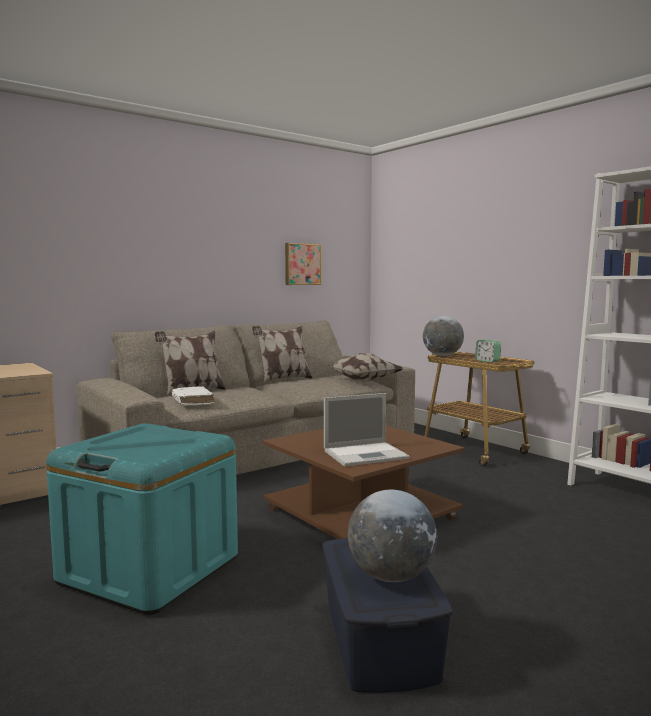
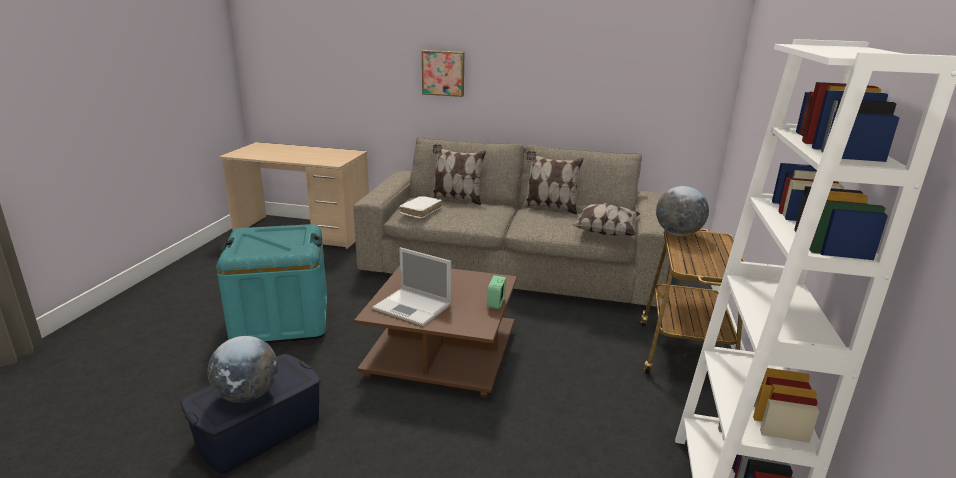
camera: 50 degrees right, 15 degrees up
(302, 264) = (627, 87): picture -> picture (443, 73)
(487, 361) = (697, 259): alarm clock -> alarm clock (496, 303)

